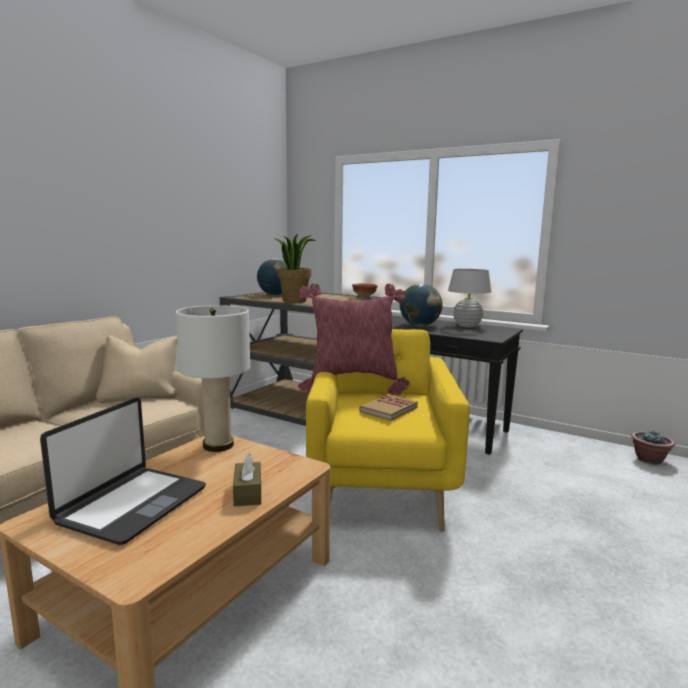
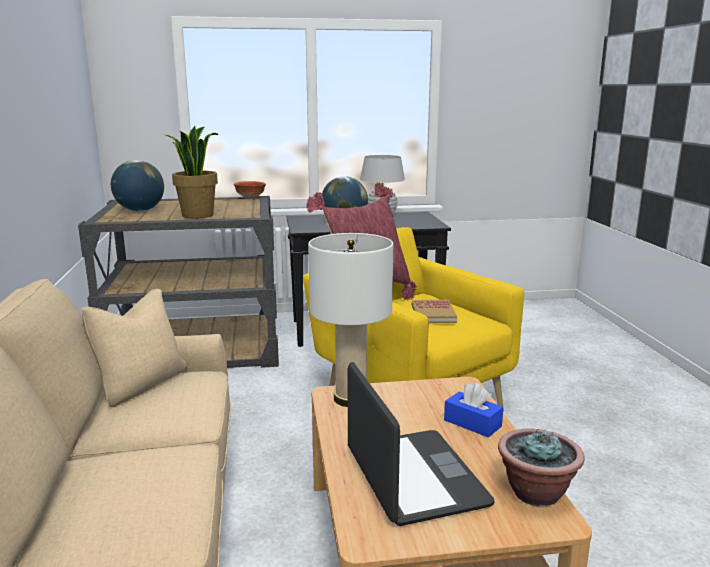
camera: 40 degrees left, 5 degrees up
(248, 493) = (472, 423): brown tissue box -> blue tissue box
(649, 460) = (535, 307): potted plant -> potted plant (535, 492)

